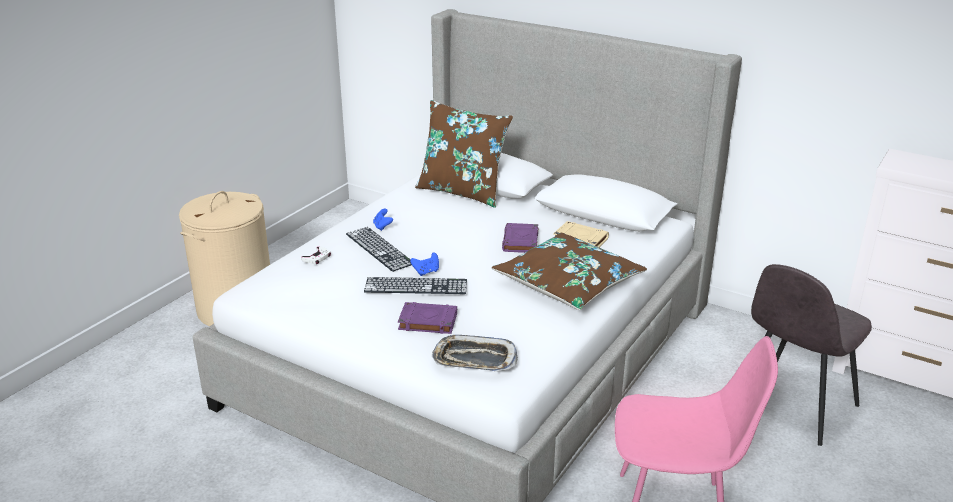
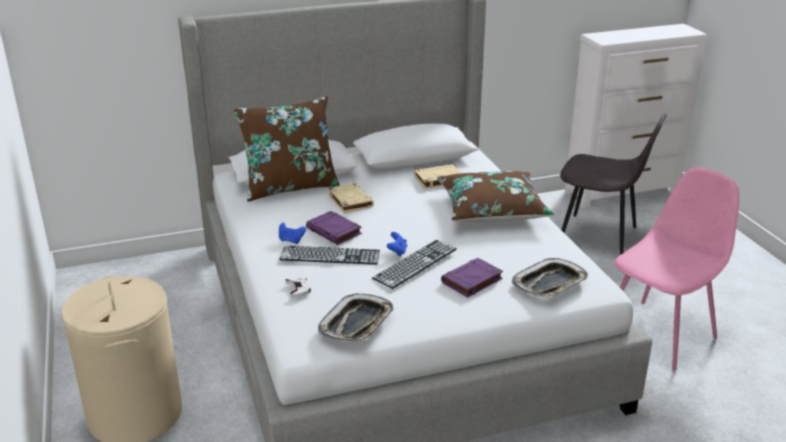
camera: 50 degrees left, 0 degrees up
(296, 299) = (357, 323): none -> tray
(479, 221) = (350, 201): none -> beige book
(520, 242) = (407, 200): purple book -> purple book (334, 231)
(792, 406) = (599, 238): grey chair -> grey chair turned 60 degrees counterclockwise

